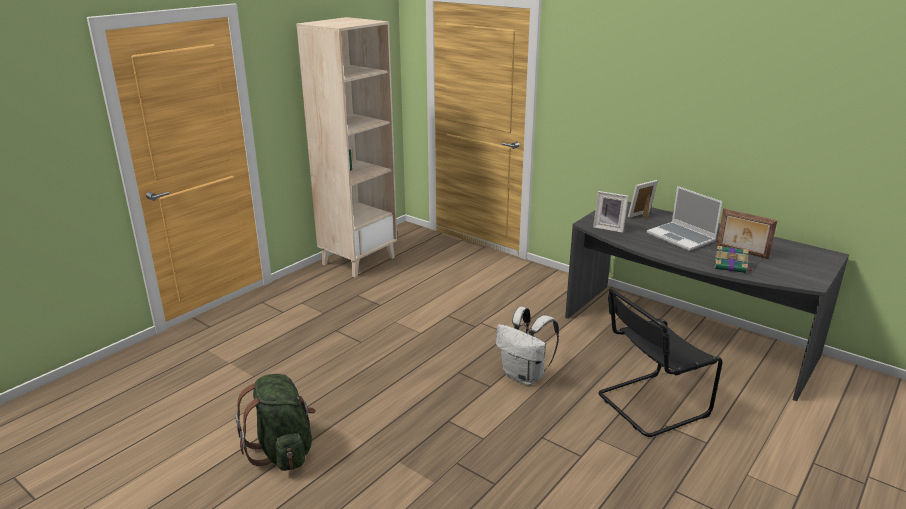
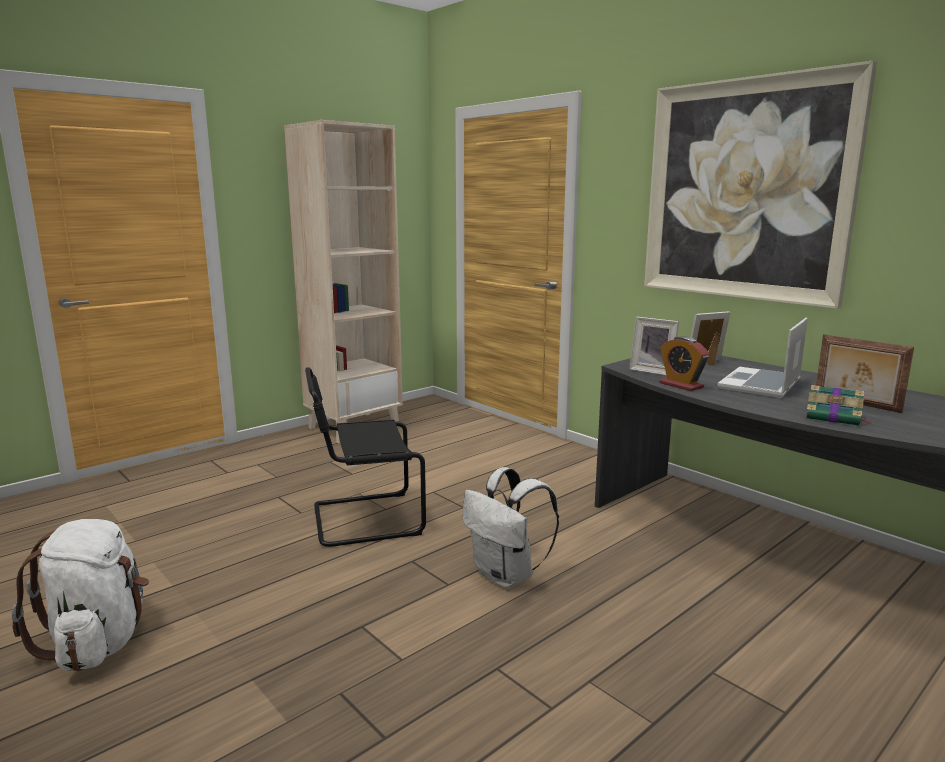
camera: 10 degrees right, 10 degrees down
(283, 450) = (98, 642): green backpack -> white backpack
(632, 242) = (681, 385): none -> alarm clock
(649, 405) = (692, 638): black chair -> black chair (362, 519)
(669, 94) = (745, 190): none -> picture
(682, 237) = (761, 385): laptop -> laptop turned 60 degrees clockwise

